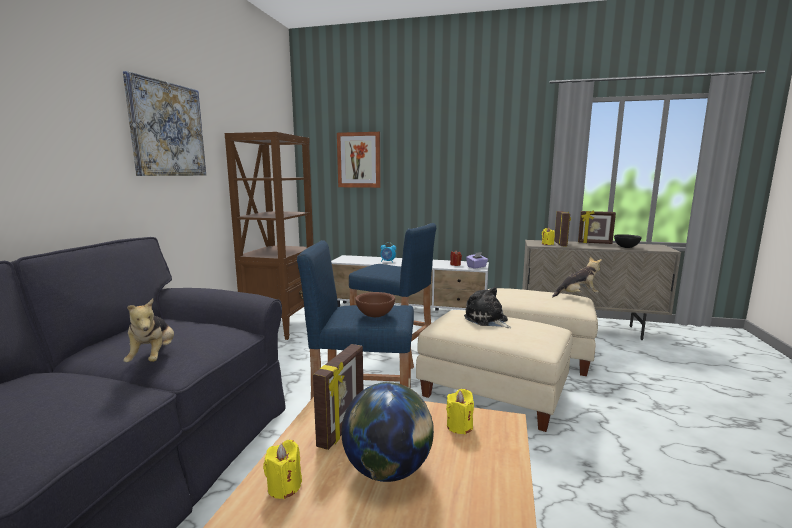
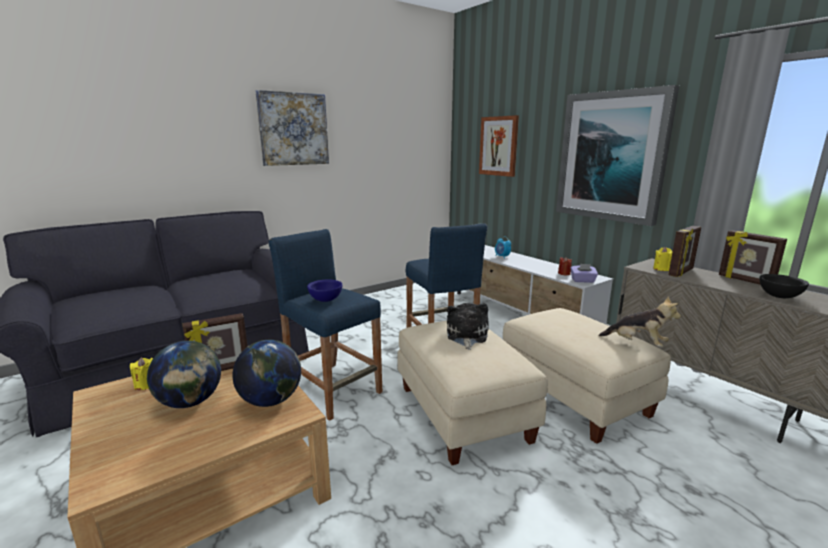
camera: 40 degrees right, 5 degrees up
(153, 357) = (193, 292): plush toy -> none
(281, 326) = (394, 297): brown bookcase -> none
(375, 315) = (326, 300): brown bowl -> blue bowl
(459, 426) = (271, 401): yellow candle -> globe
(475, 166) = (612, 156): none -> picture

